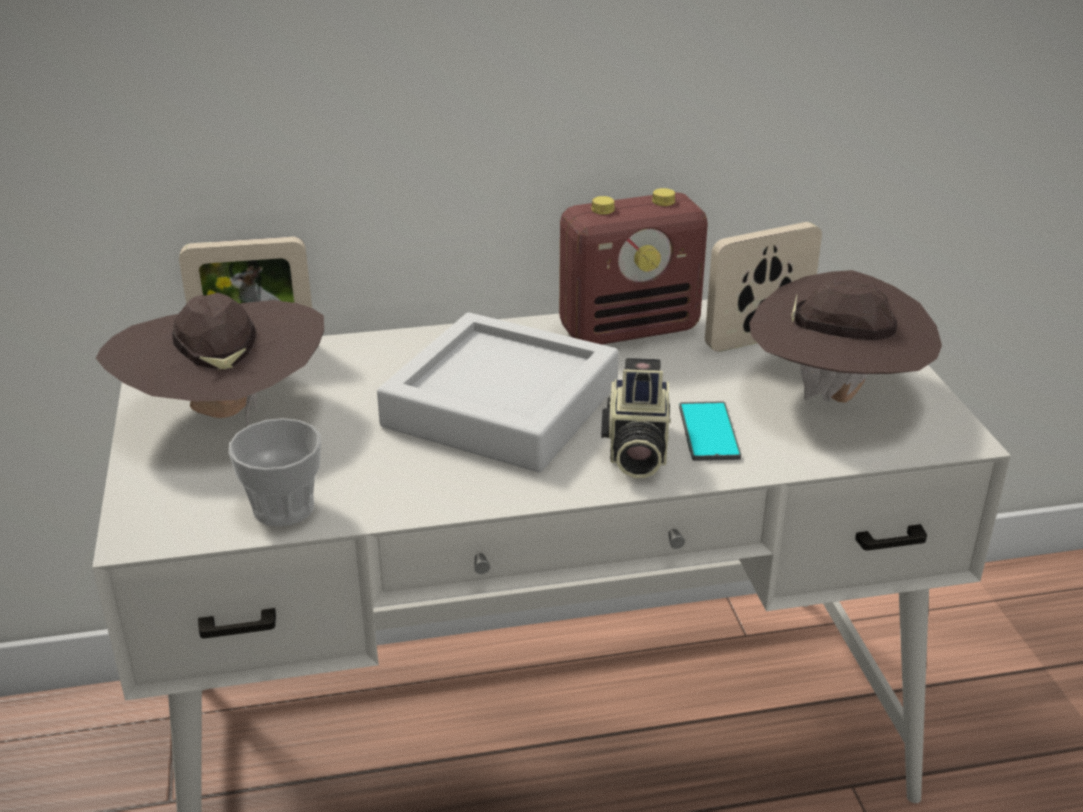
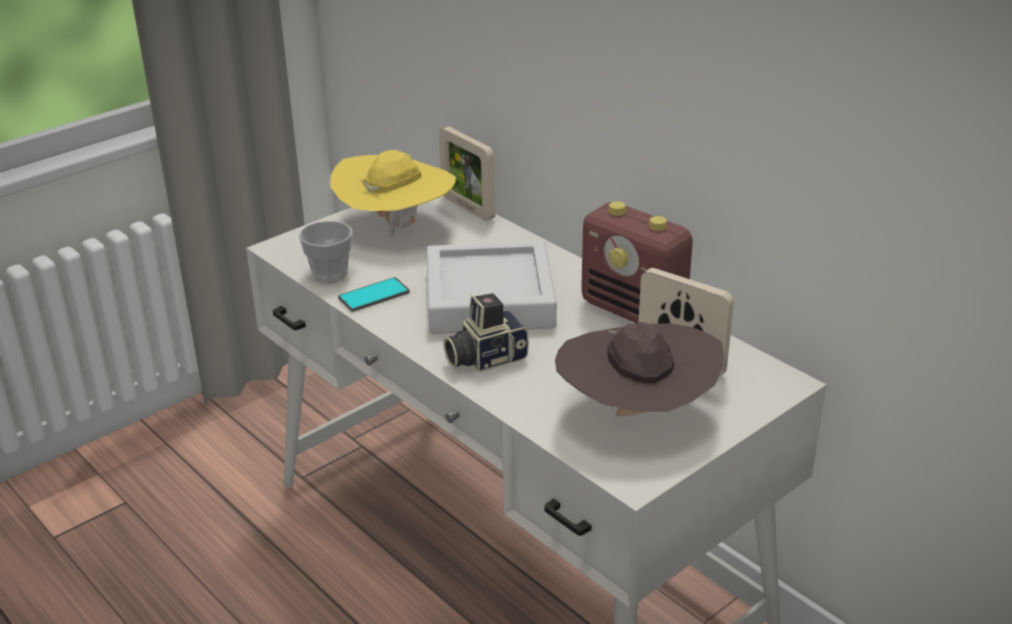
camera: 60 degrees right, 0 degrees up
(226, 415) = (396, 226): brown hat -> yellow hat
(708, 432) = (534, 377): phone -> phone (374, 295)

